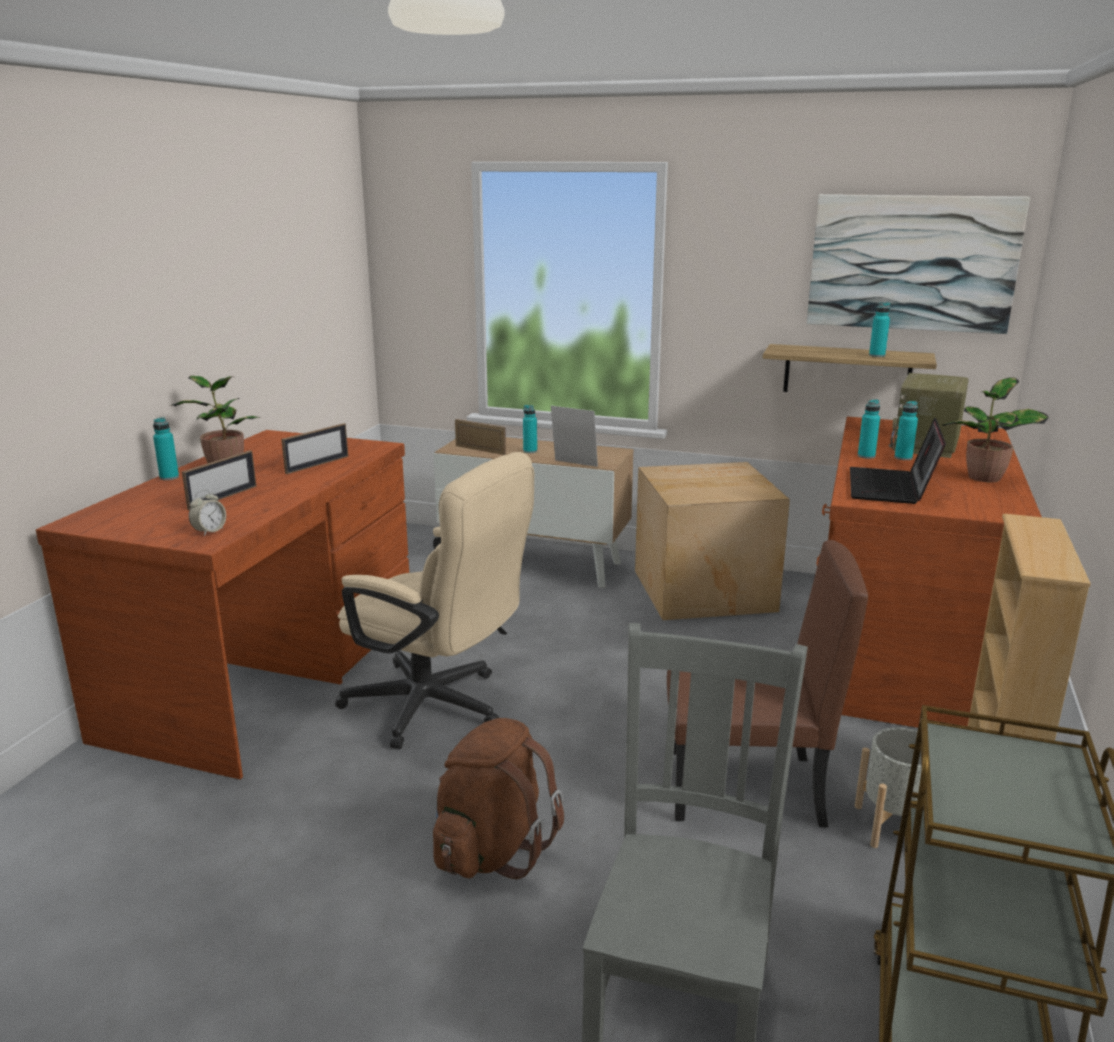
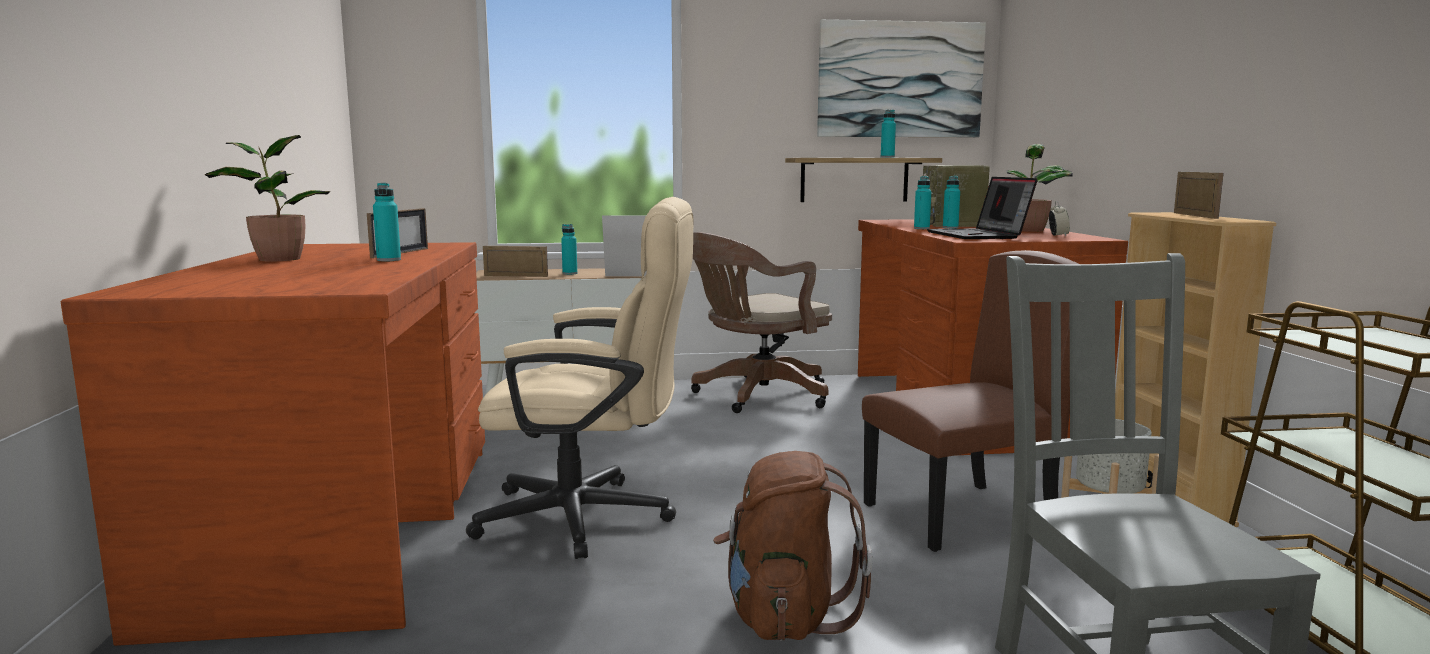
camera: 25 degrees left, 10 degrees down
(169, 477) = (210, 266): turquoise bottle -> turquoise bottle (389, 260)
(209, 531) = (349, 284): alarm clock -> alarm clock (1058, 235)
(223, 497) = (318, 270): picture frame -> picture frame (1194, 215)
(701, 590) = (757, 396): cardboard box -> brown office chair

